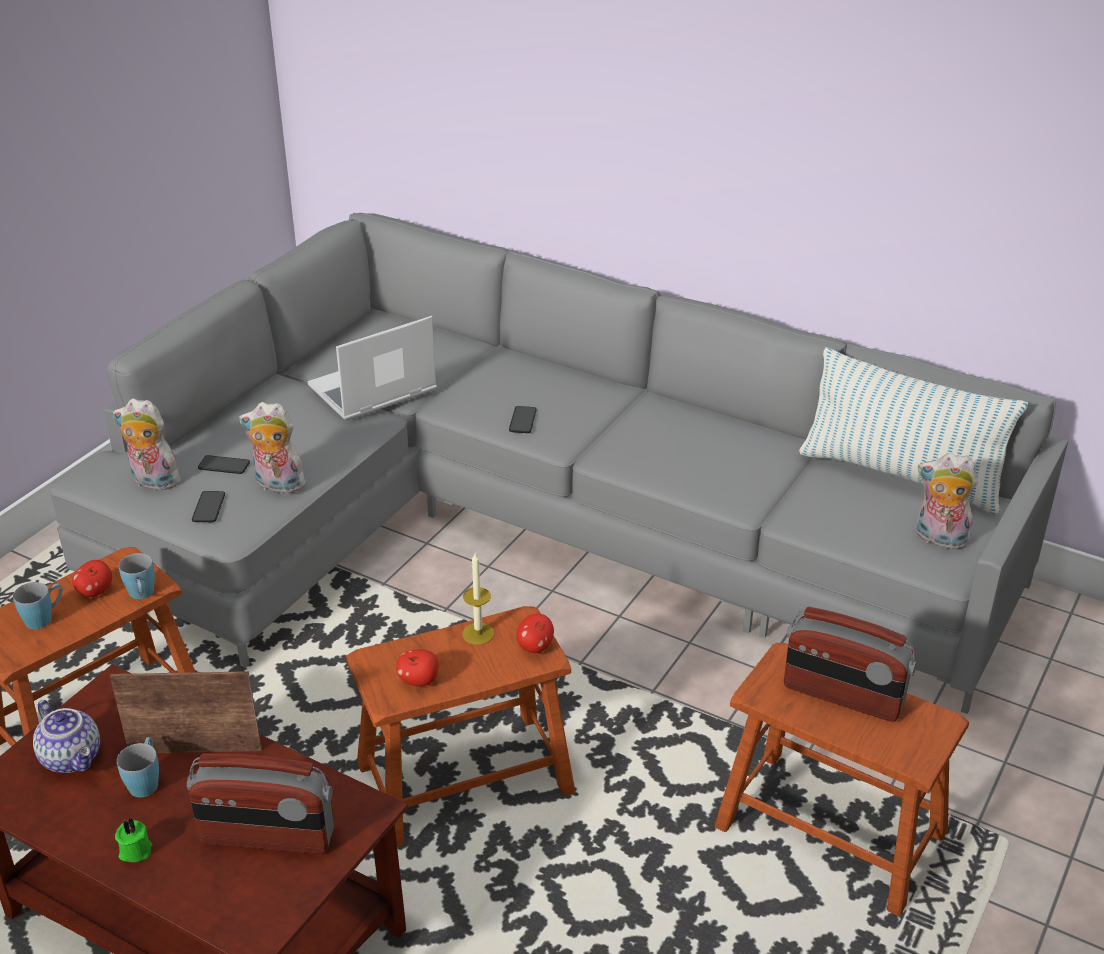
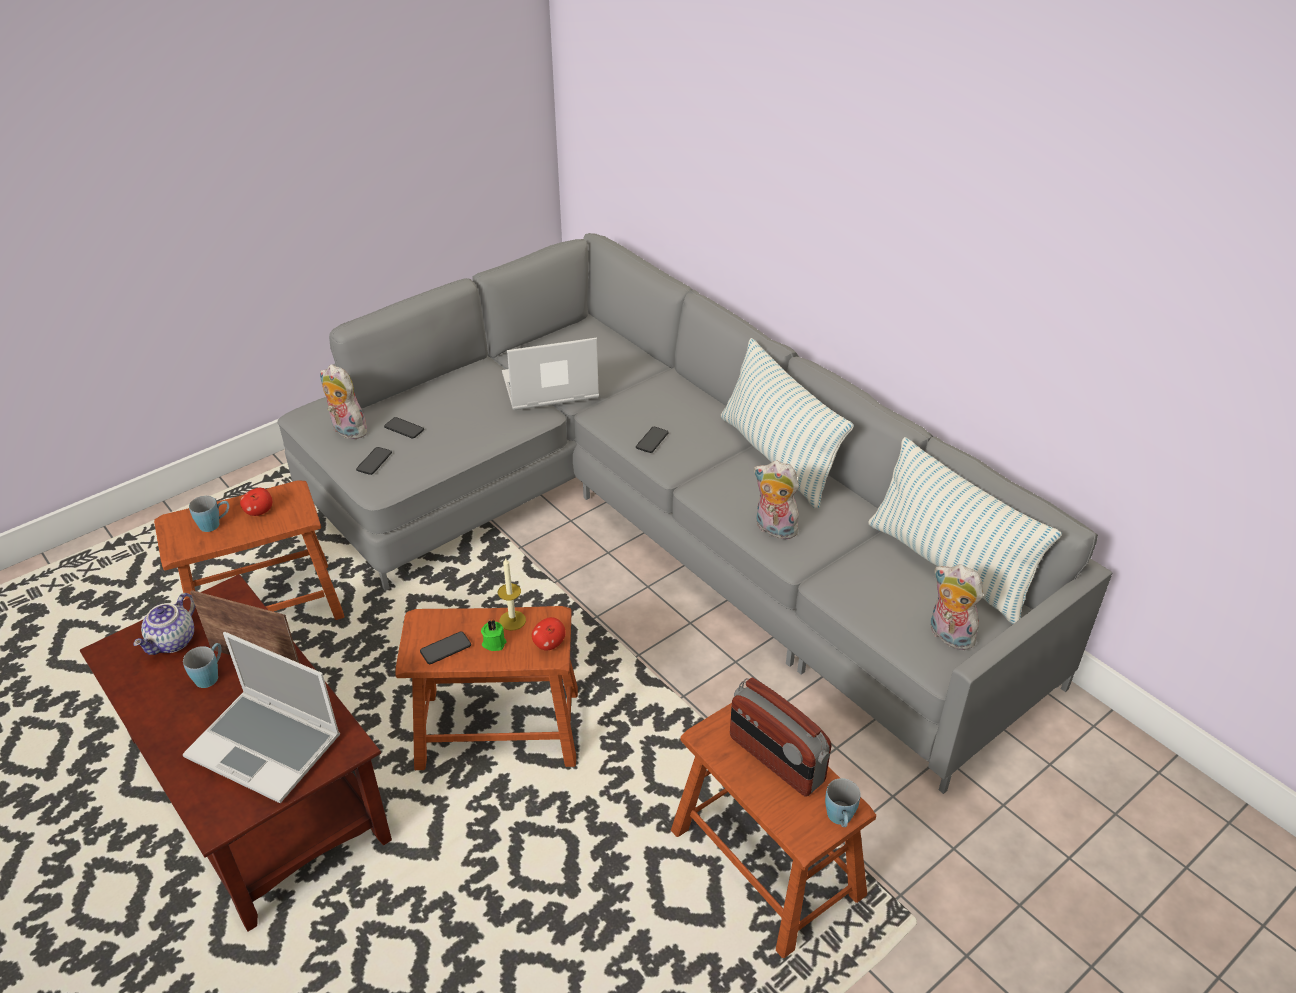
camera: 20 degrees right, 5 degrees up
(73, 757) = (173, 642): teapot -> teapot turned 45 degrees clockwise
(135, 850) = (174, 728): green candle -> green candle (494, 642)
(142, 595) = (289, 523): blue mug -> blue mug (840, 819)
(267, 837) = (267, 746): radio -> laptop
(277, 485) = (434, 454): plush toy -> plush toy (773, 529)
(419, 680) = (445, 648): apple -> phone
(667, 410) = (777, 457): none -> pillow

